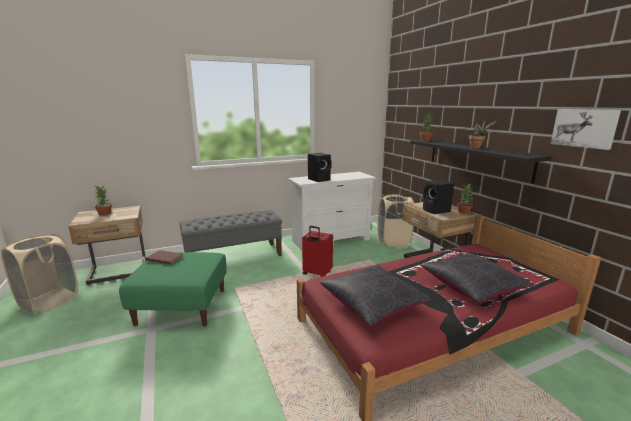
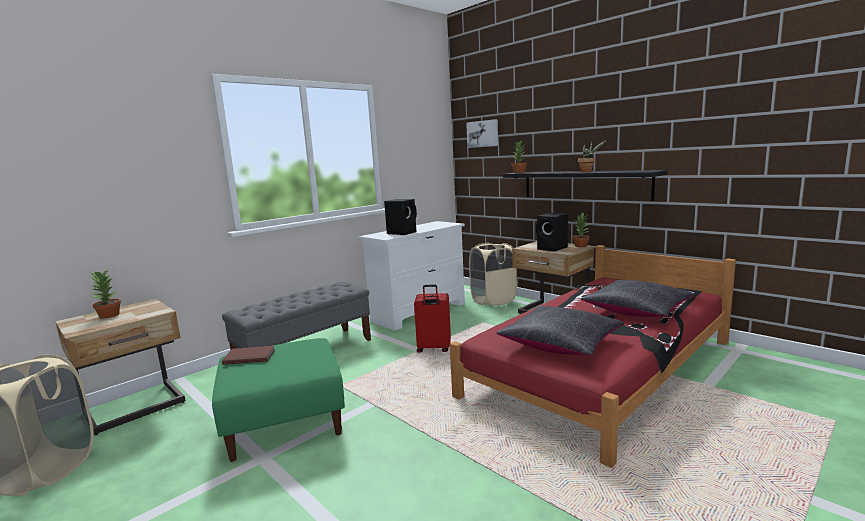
camera: 20 degrees left, 5 degrees down
(584, 128) = (696, 137): picture -> picture (483, 134)

